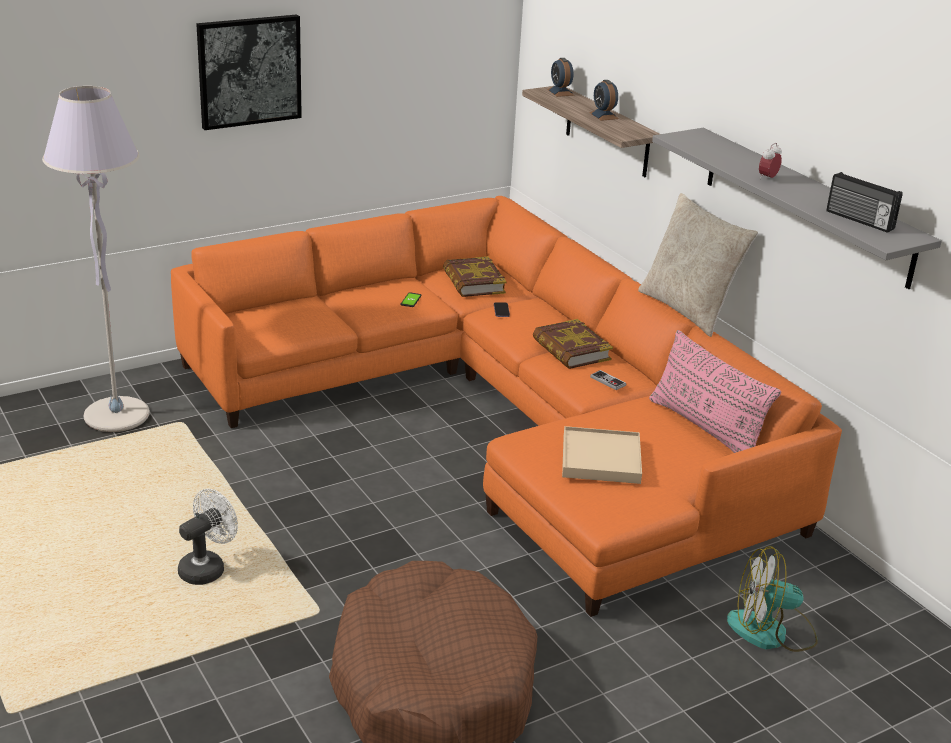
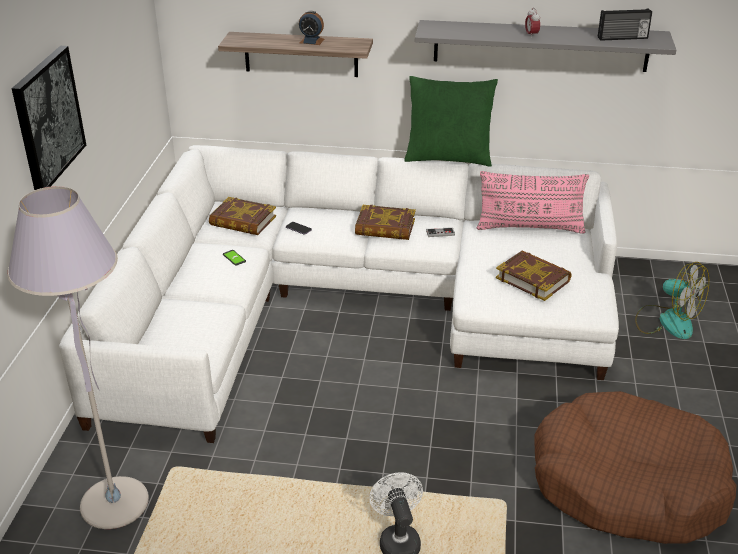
camera: 50 degrees left, 5 degrees up
(502, 417) = (349, 306): orange sofa -> white sofa
(560, 92) = (244, 37): alarm clock -> none
(601, 459) = (533, 279): beige tray -> book
(688, 310) = (448, 157): beige pillow -> green pillow
(771, 632) = (667, 321): fan -> fan turned 90 degrees counterclockwise

